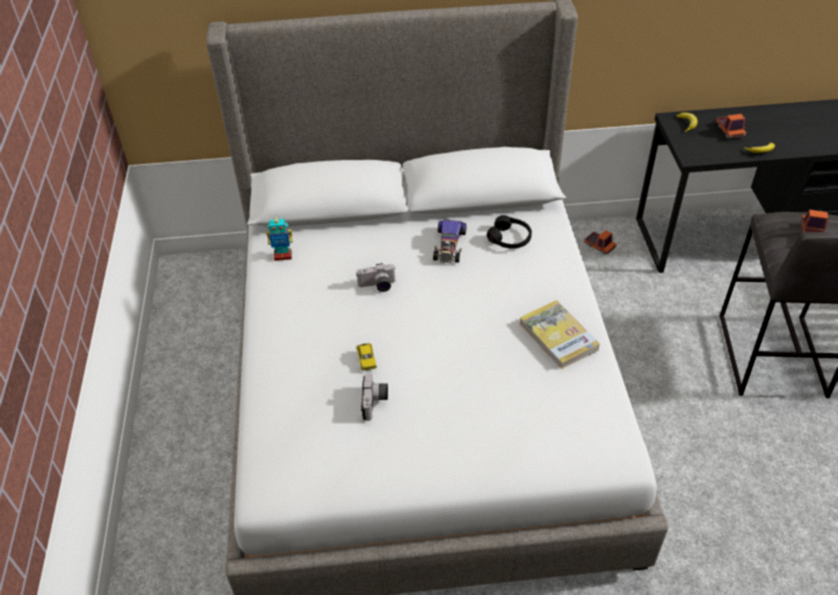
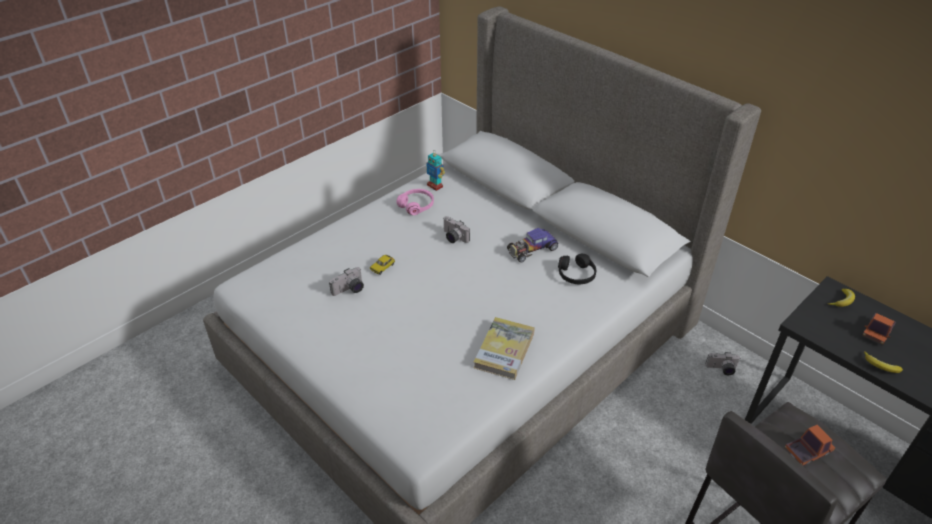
camera: 50 degrees right, 5 degrees down
(297, 285) = (416, 205): none -> pink headphones
(599, 246) = (721, 369): toy truck -> camera

